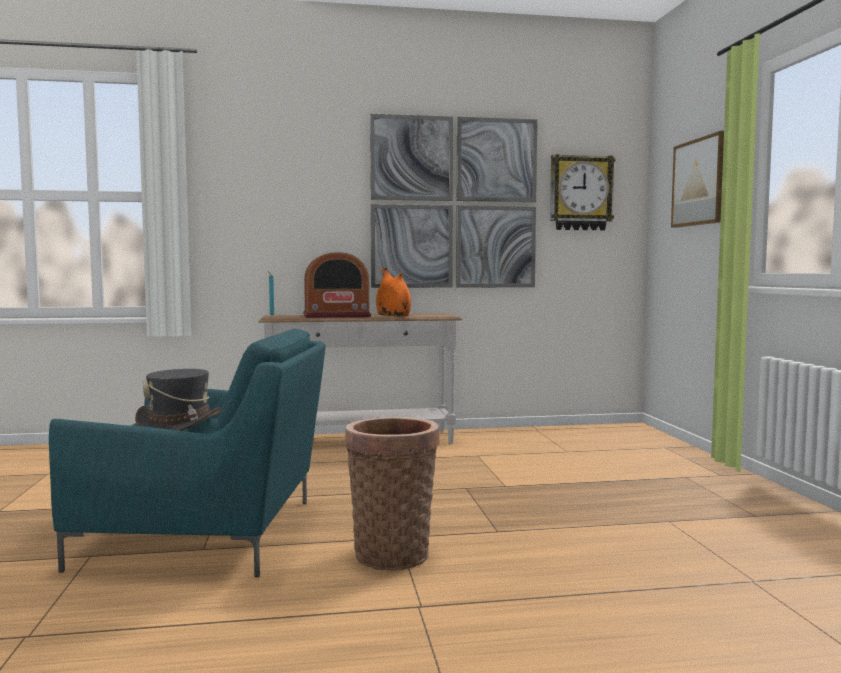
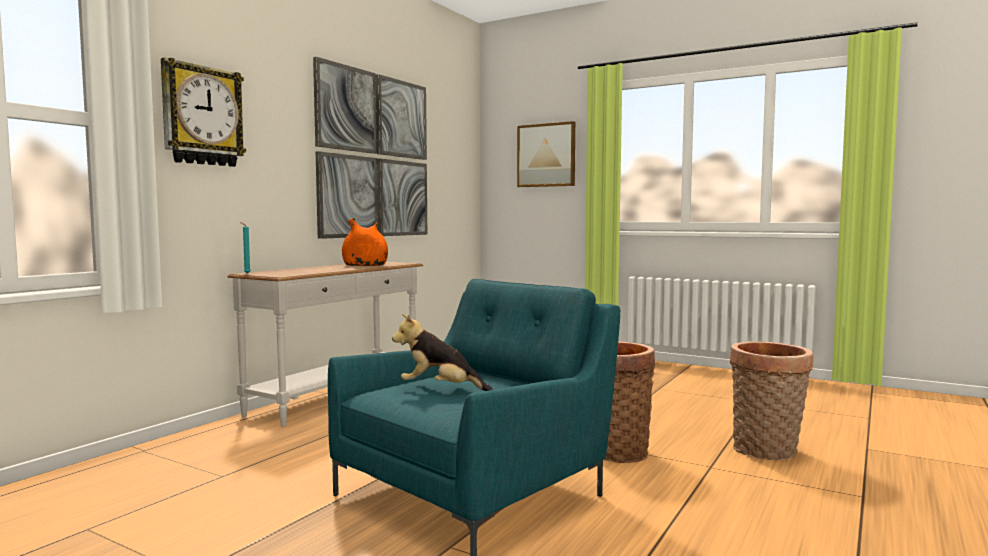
camera: 50 degrees left, 0 degrees up
(180, 425) = (440, 389): grey hat -> plush toy
(336, 316) = (316, 269): radio -> none
(533, 627) = (767, 452): none -> basket
(580, 193) = (448, 154): wall clock -> wall clock (202, 116)

